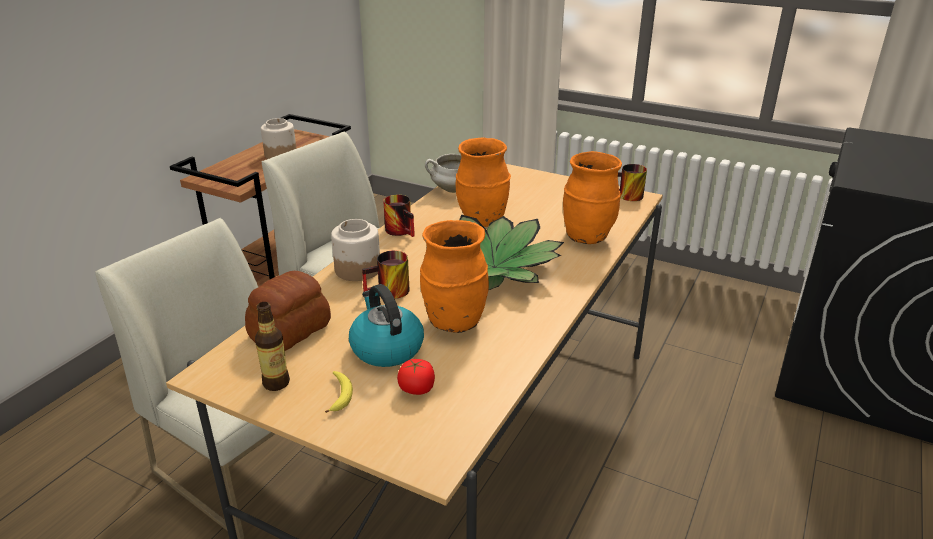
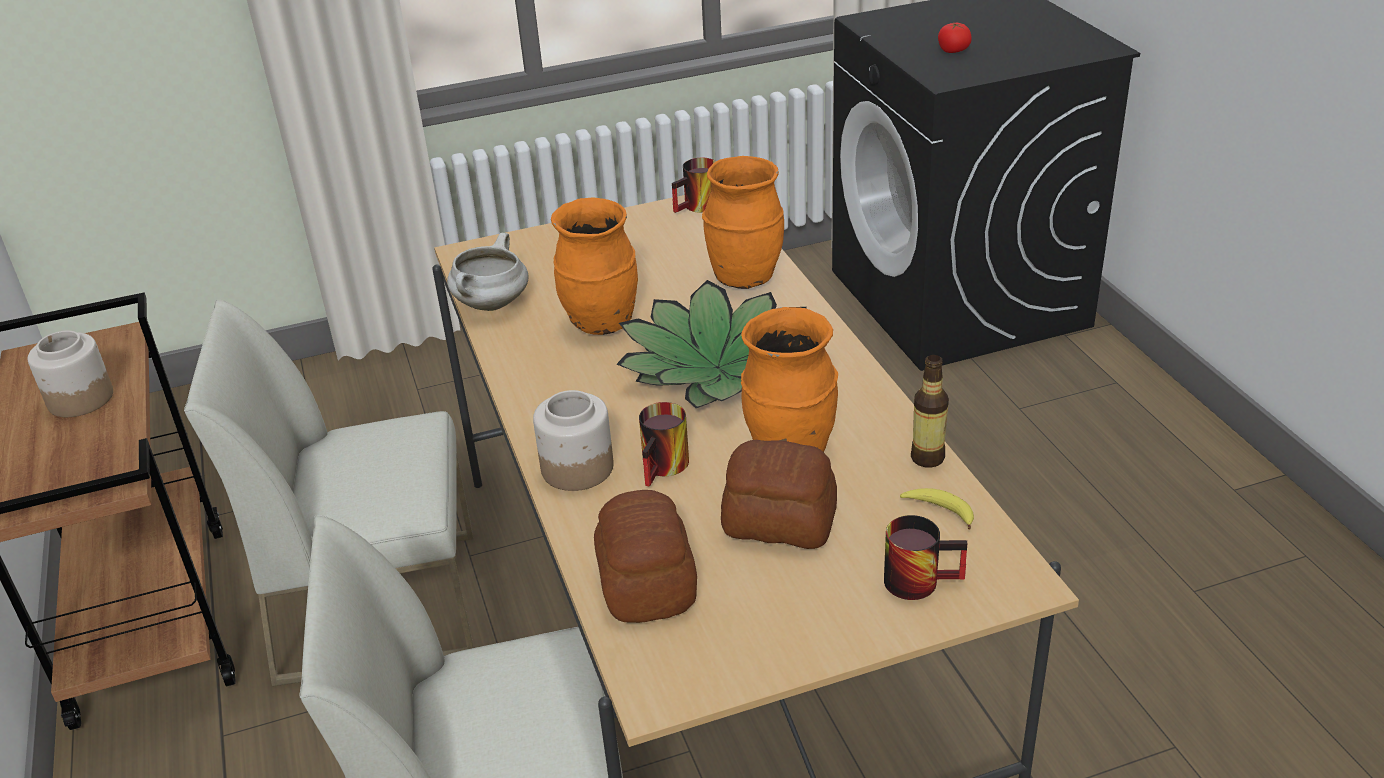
camera: 45 degrees left, 5 degrees up
(276, 383) = (747, 639): bottle -> bottle (927, 458)
(340, 395) = (830, 597): banana -> banana (940, 510)
(386, 348) = (780, 522): kettle -> bread
(403, 230) = (534, 390): mug -> mug (920, 578)
(417, 389) = (883, 535): tomato -> tomato (953, 51)

